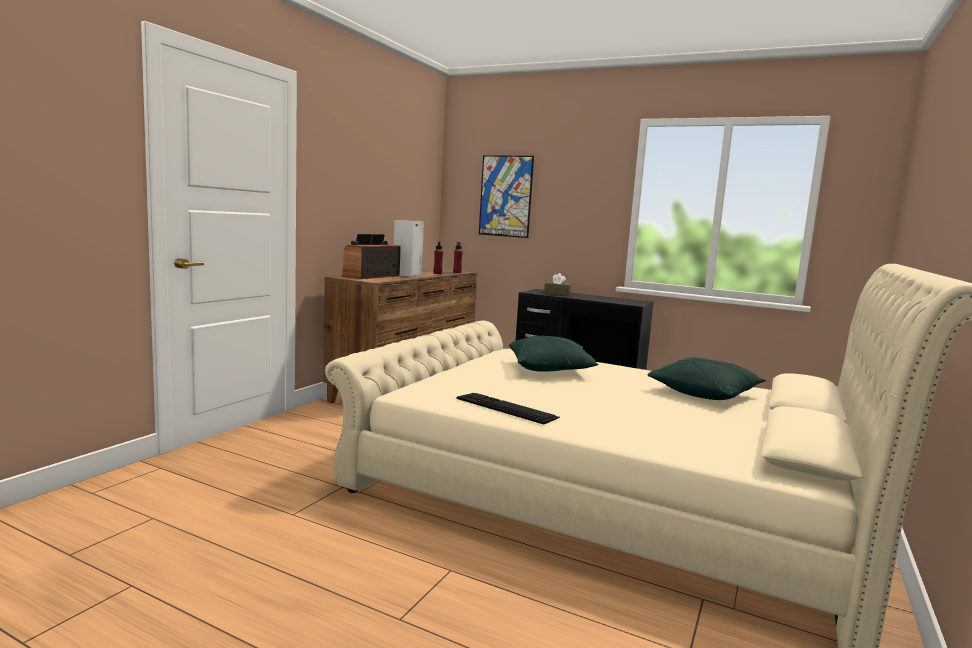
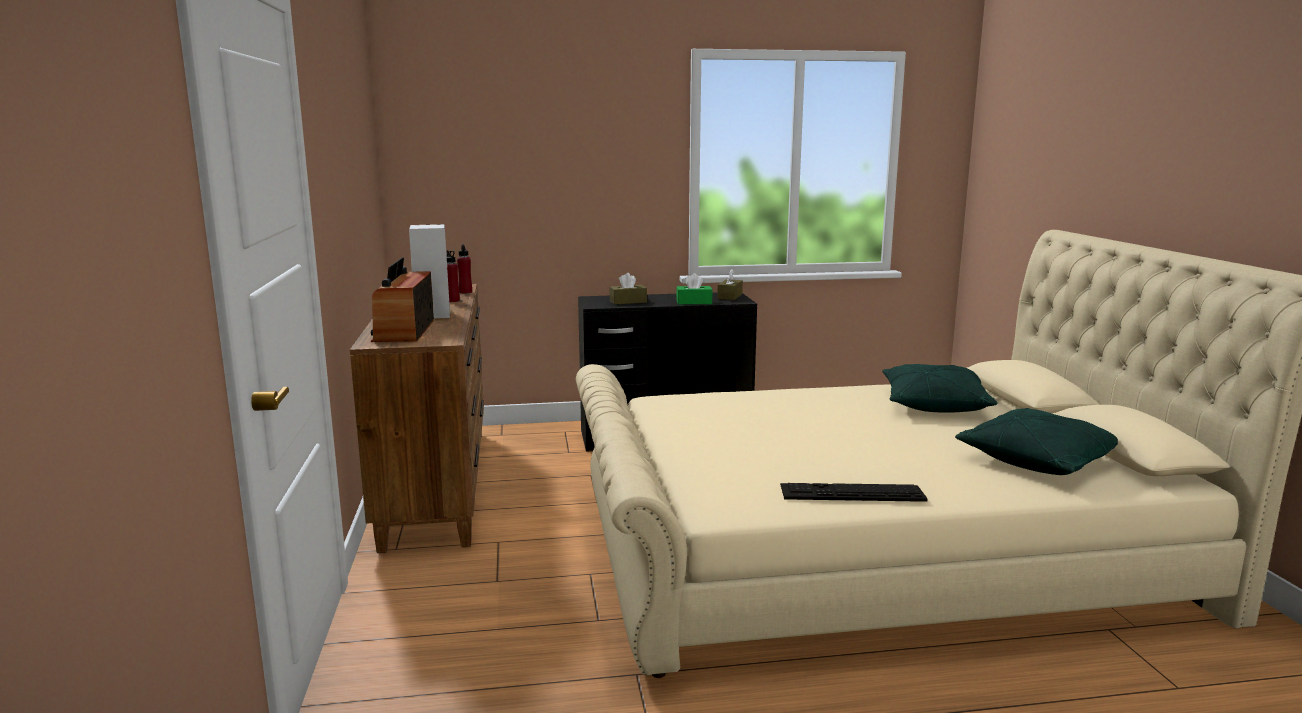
camera: 35 degrees left, 5 degrees up
(505, 196) = (499, 162): picture -> none
(550, 369) = (762, 417): green pillow -> green pillow (1038, 460)
(599, 300) = (694, 302): none -> green tissue box
(635, 302) = (730, 296): none -> brown tissue box

